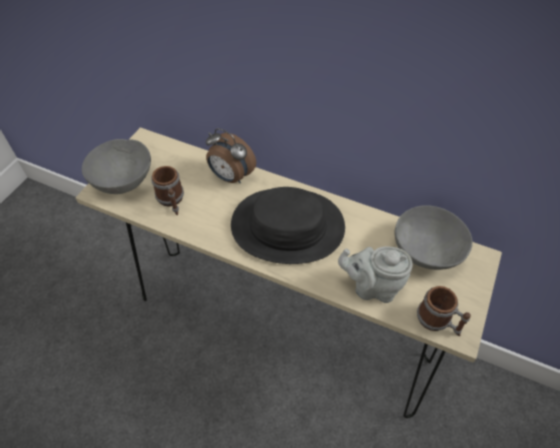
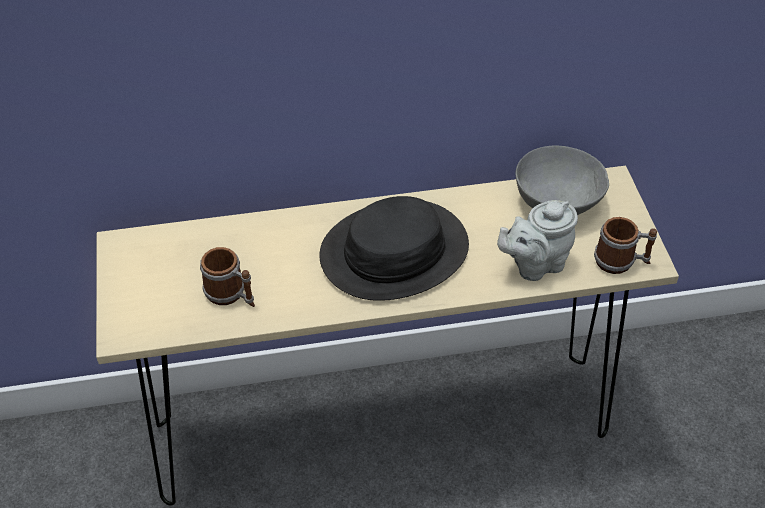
camera: 35 degrees left, 5 degrees down
(123, 180) = (142, 305): grey bowl -> none
(230, 177) = (277, 232): alarm clock -> none

